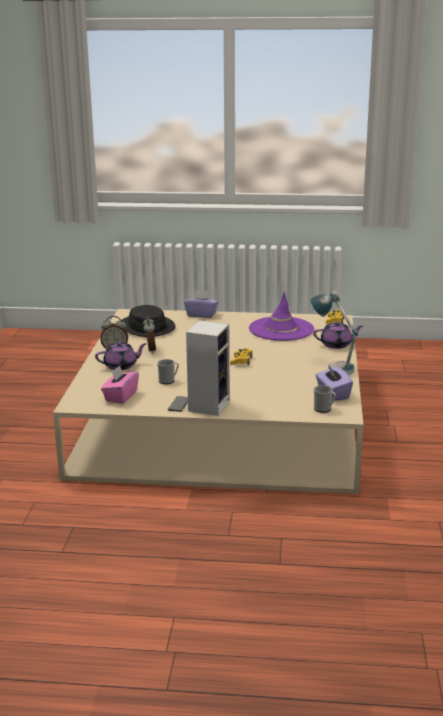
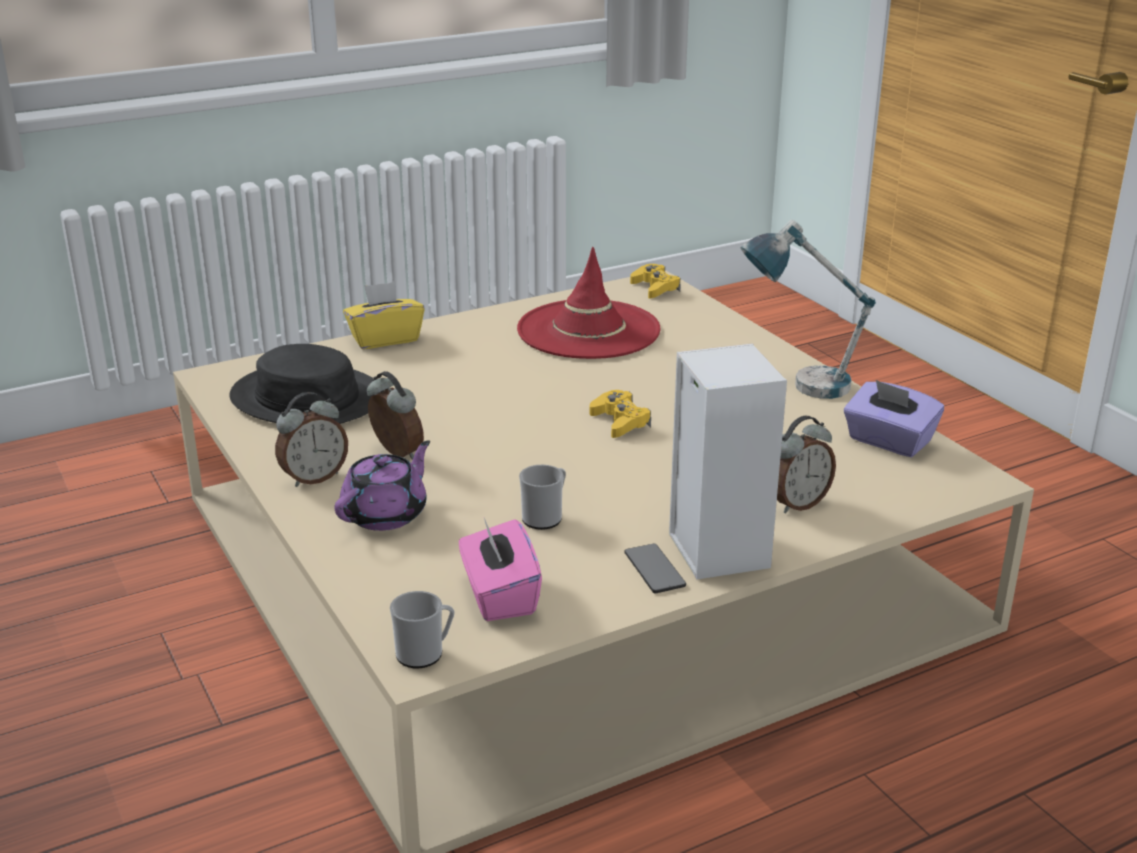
camera: 35 degrees left, 5 degrees up
(201, 314) = (385, 339): purple tissue box -> yellow tissue box
(261, 402) = (797, 503): none -> alarm clock
(281, 329) = (588, 330): purple hat -> red hat
(324, 409) = (926, 480): mug -> mug (425, 654)
(337, 345) = (734, 336): purple teapot -> none

